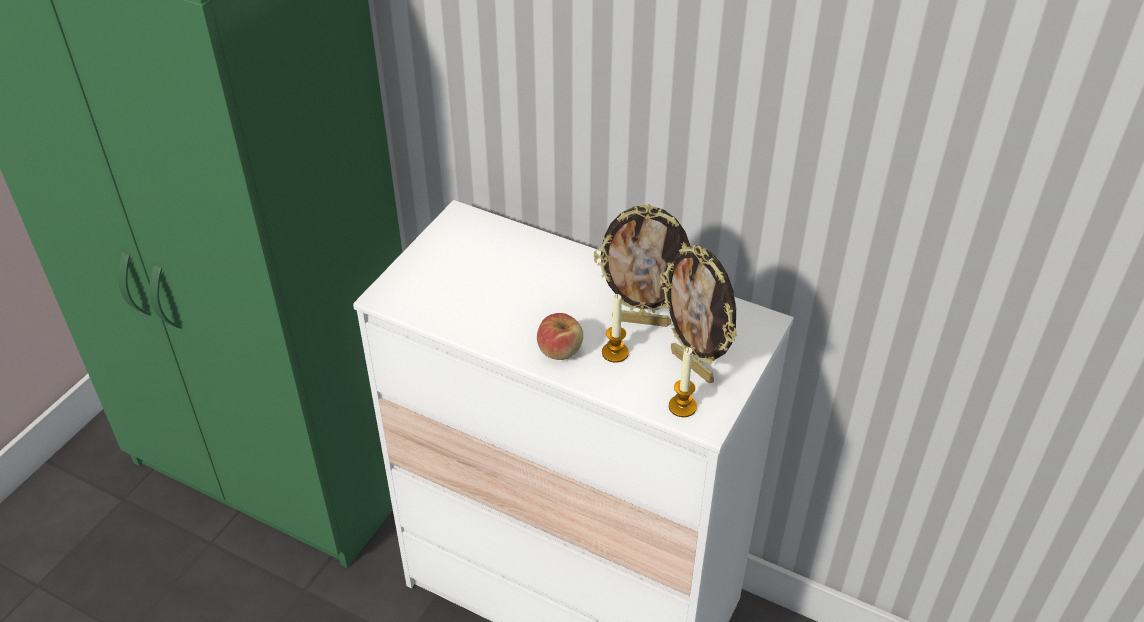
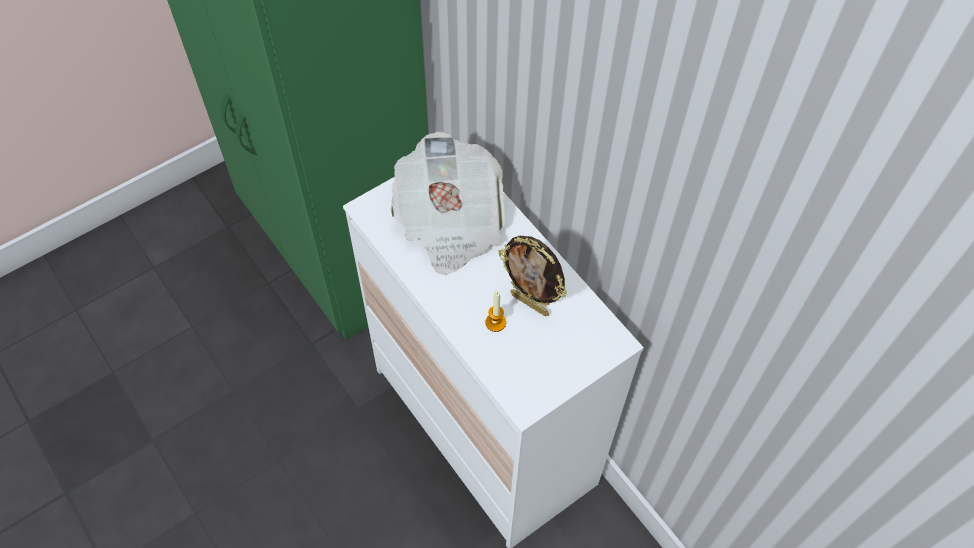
camera: 25 degrees right, 15 degrees up
(496, 277) = (449, 223): none -> newspaper
(560, 350) = (459, 304): apple -> none
(682, 406) = (516, 387): candle -> none
(693, 366) = (544, 357): picture frame -> none

